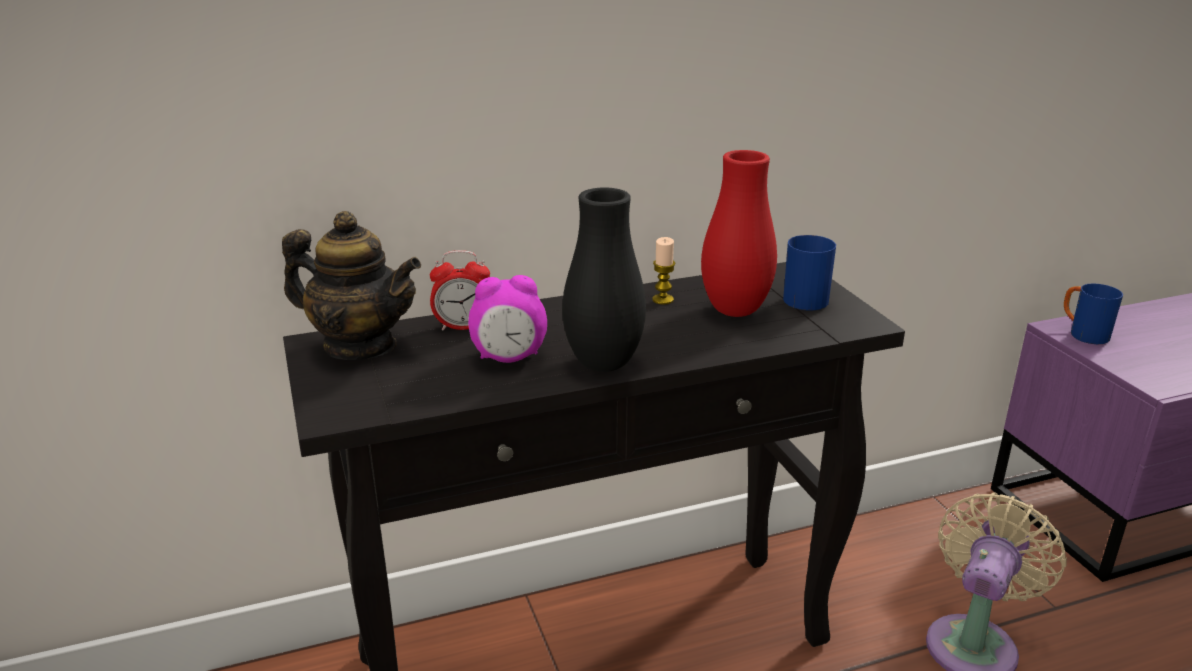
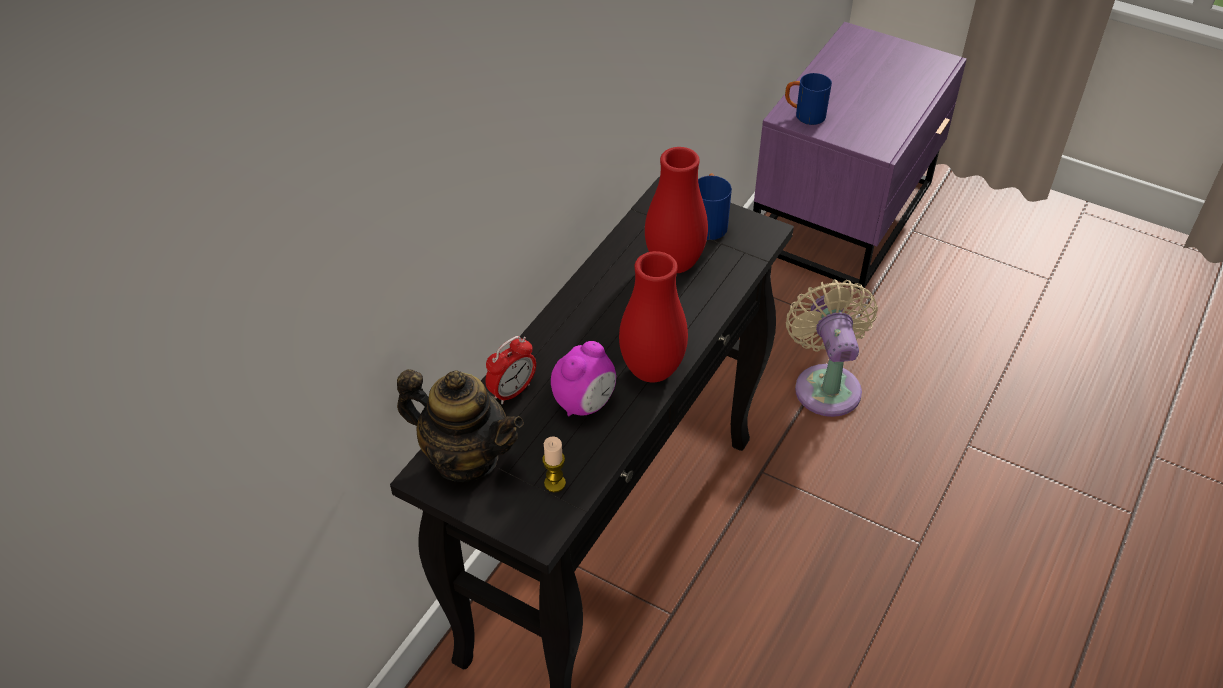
camera: 40 degrees left, 20 degrees up
(360, 346) = (465, 457): teapot -> teapot turned 45 degrees clockwise
(603, 364) = (652, 370): black vase -> red vase
(662, 300) = (614, 279): candle -> candle (555, 483)

